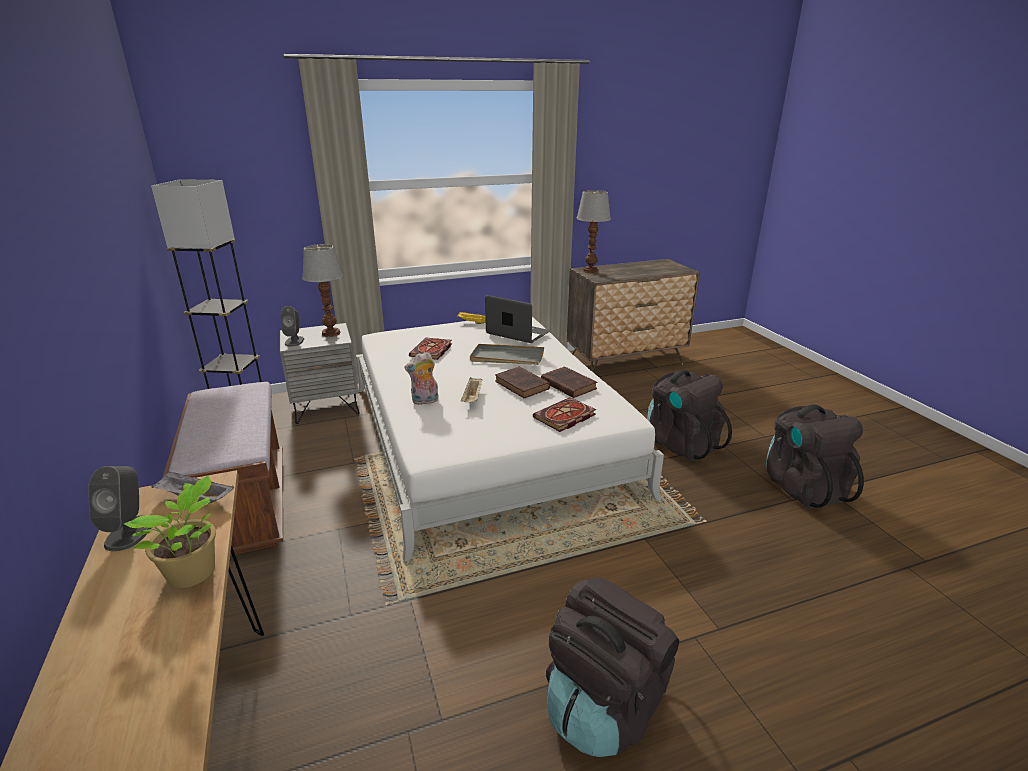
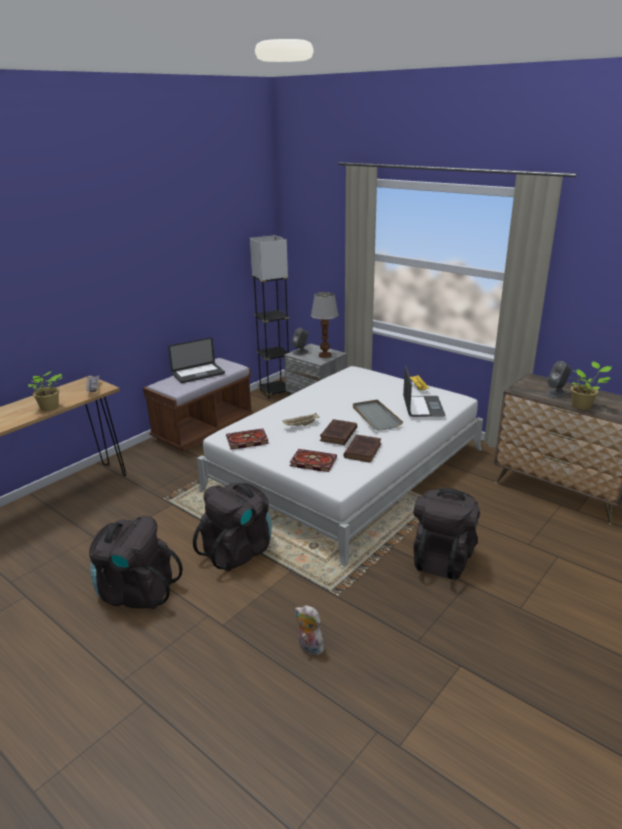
camera: 60 degrees right, 0 degrees up
(130, 532) = (67, 388): grey speaker -> grey speaker (557, 393)
(223, 418) = (198, 374): none -> laptop
(425, 401) = (282, 414): plush toy -> plush toy (309, 647)
(431, 351) = (352, 391): book -> book (246, 441)
(590, 271) = (535, 381): table lamp -> none
(651, 273) = (582, 406): none -> potted plant
(803, 486) = (448, 646): black backpack -> black backpack (238, 551)

